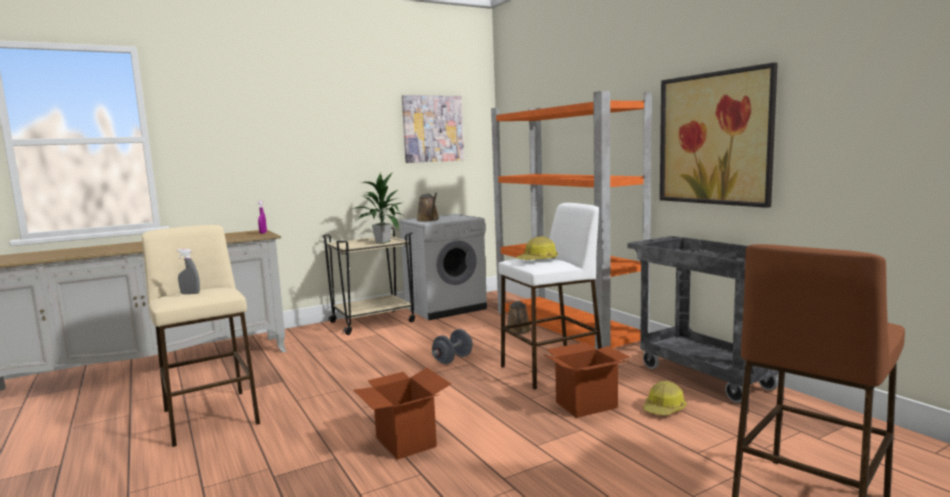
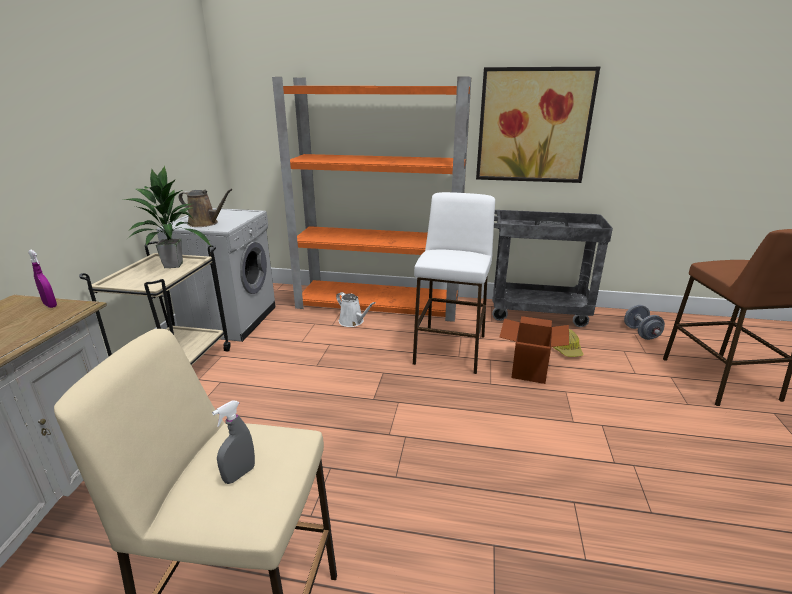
camera: 50 degrees left, 15 degrees up
(405, 442) = (503, 482): cardboard box -> none
(433, 128) = (164, 97): picture -> none
(453, 359) = (361, 376): grey dumbbell -> grey dumbbell (641, 333)
(519, 331) = (353, 322): brown watering can -> white watering can
(538, 260) = (455, 256): hard hat -> none

